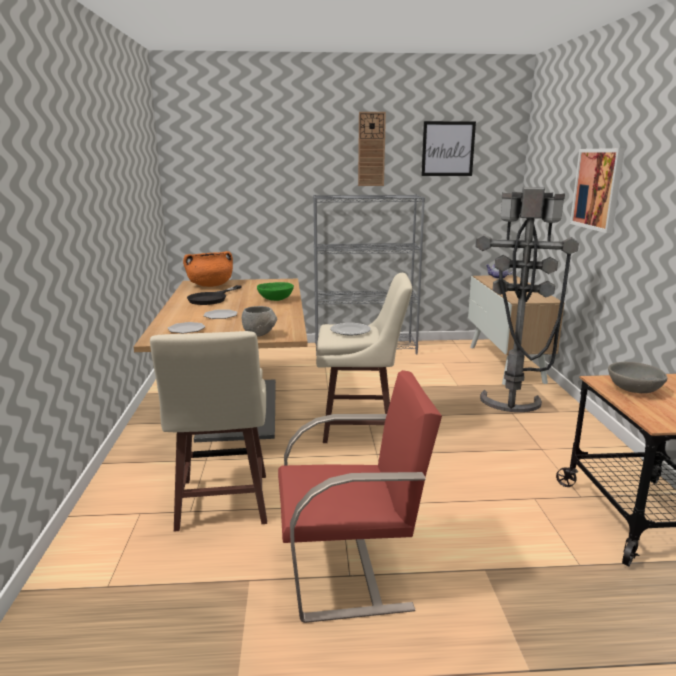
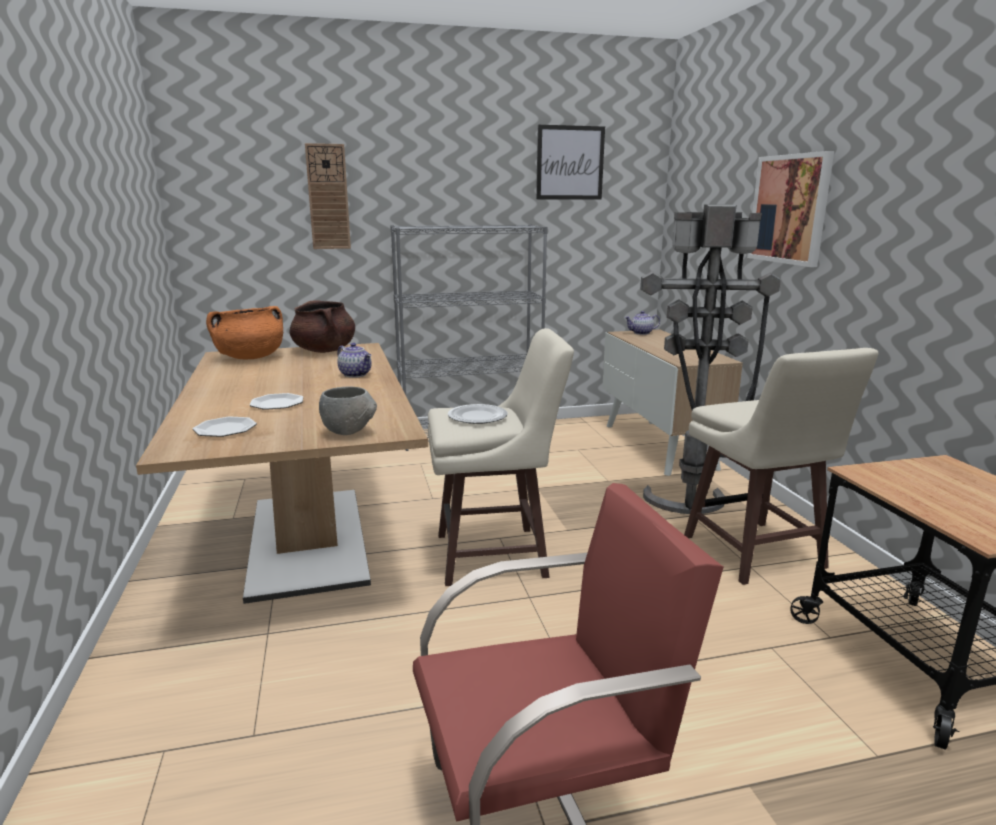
camera: 10 degrees left, 0 degrees up
(212, 298) = (257, 377): black frying pan -> none
(222, 504) = (306, 713): beige stool -> beige stool (754, 554)
(259, 282) = (324, 351): none -> brown cooking pot
(275, 299) = (356, 374): green bowl -> teapot
(371, 149) = (468, 162): wall clock -> wall clock (328, 197)
(634, 390) = (914, 484): grey bowl -> none

